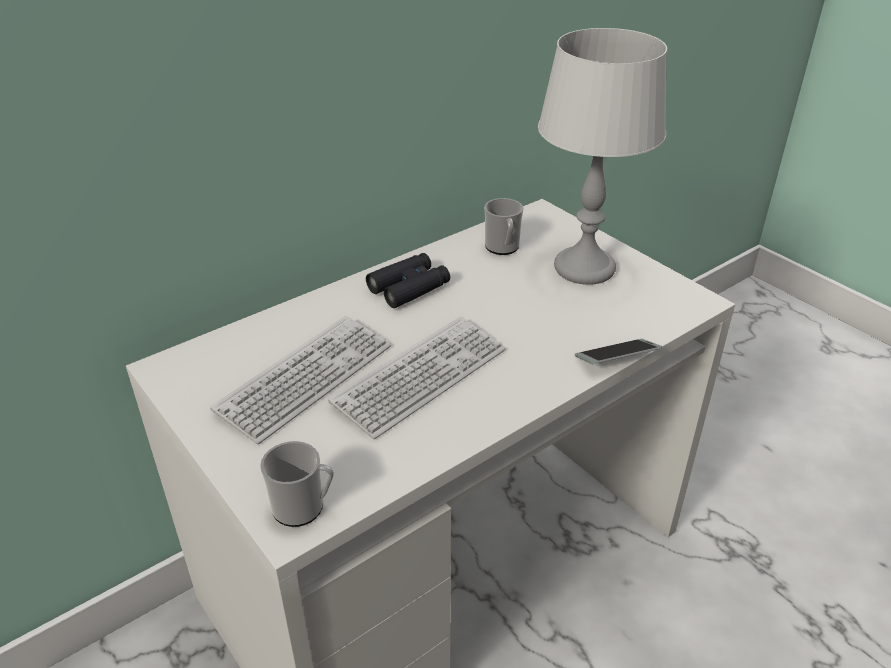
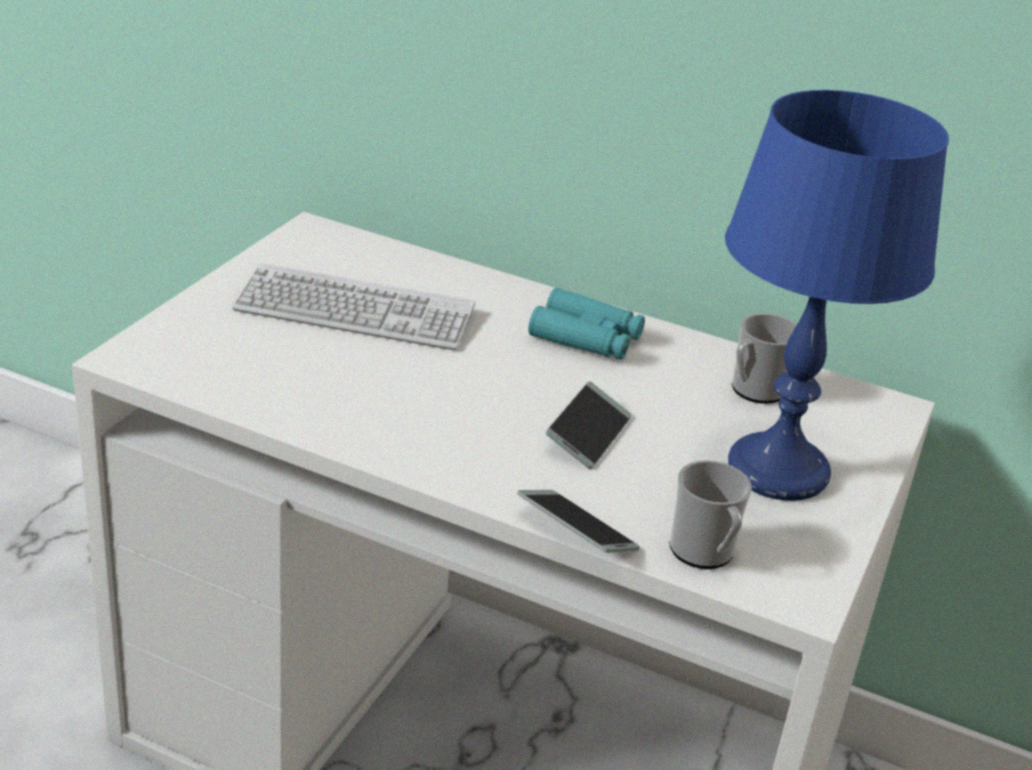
camera: 60 degrees right, 5 degrees down
(304, 508) = (158, 358): mug -> mug (705, 553)
(409, 287) = (586, 337): black binoculars -> turquoise binoculars
(420, 377) = (413, 383): keyboard -> none
(519, 322) = (588, 435): none -> phone
(585, 268) = (777, 471): grey table lamp -> blue table lamp

